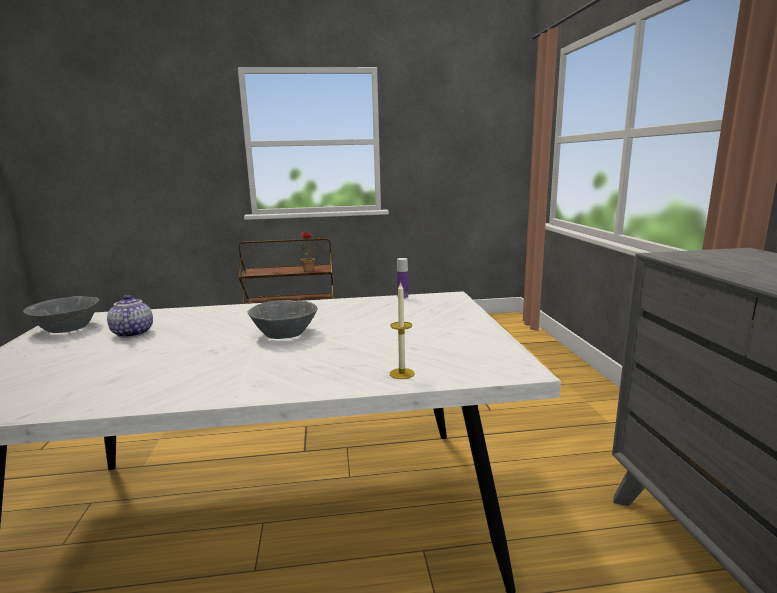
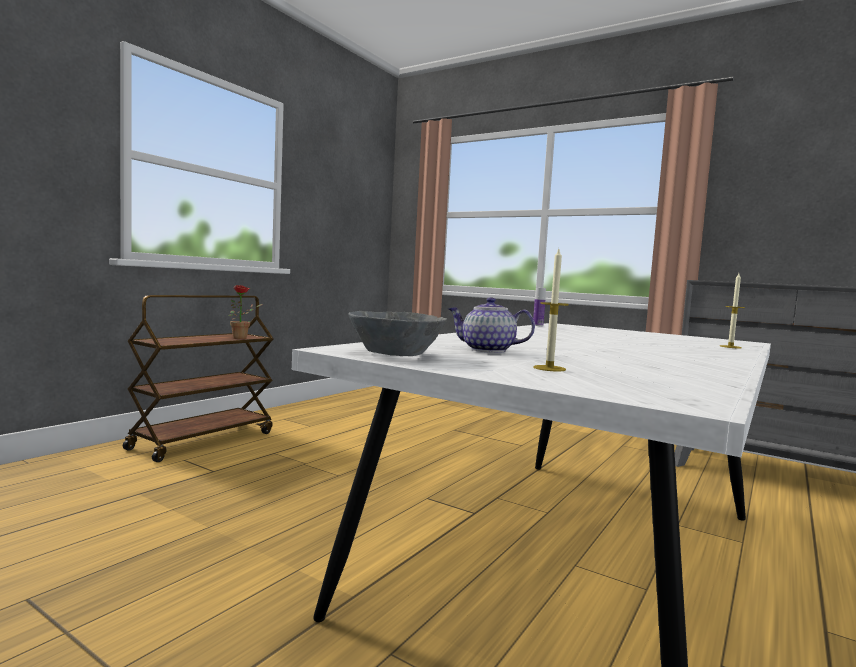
camera: 50 degrees left, 10 degrees down
(49, 362) = (549, 368): none -> candle
(285, 334) = (591, 341): grey bowl -> none

